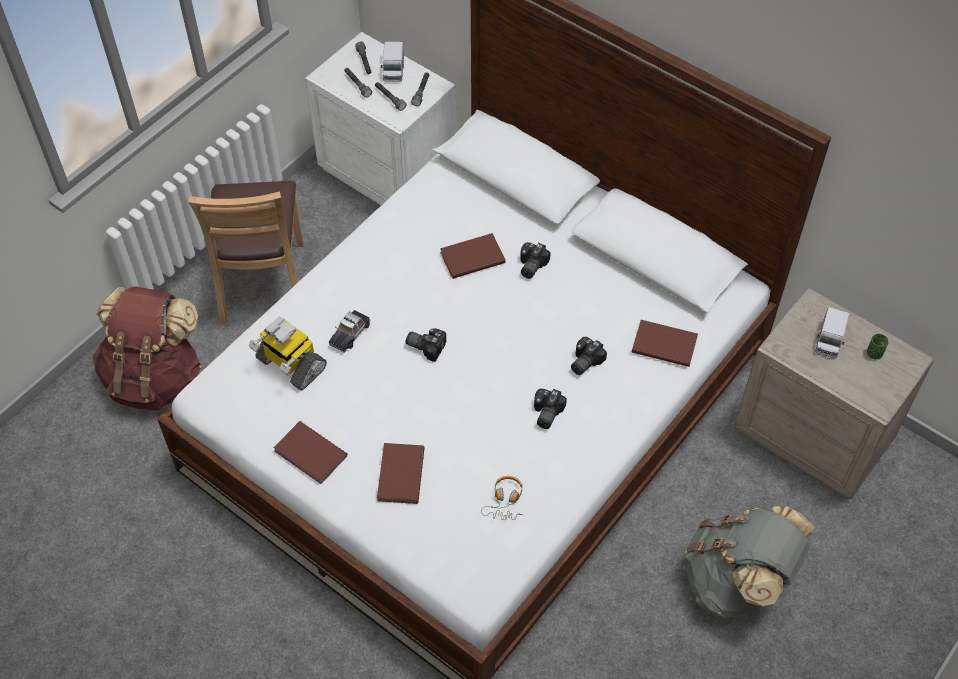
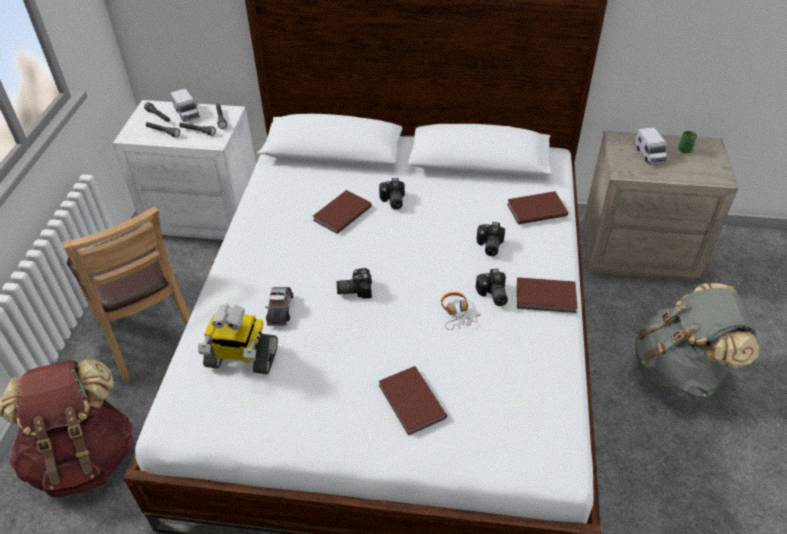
camera: 30 degrees left, 10 degrees down
(310, 455) = (314, 427): brown book -> brown book (546, 298)
(505, 501) = (518, 377): headphones -> headphones (457, 314)

